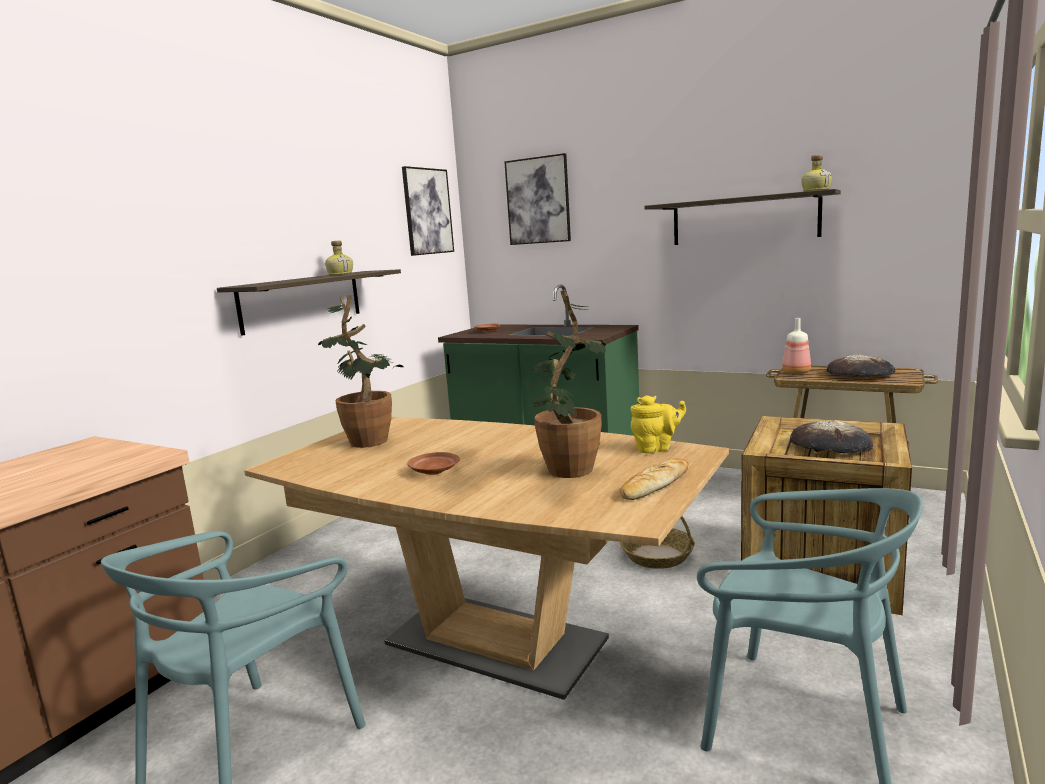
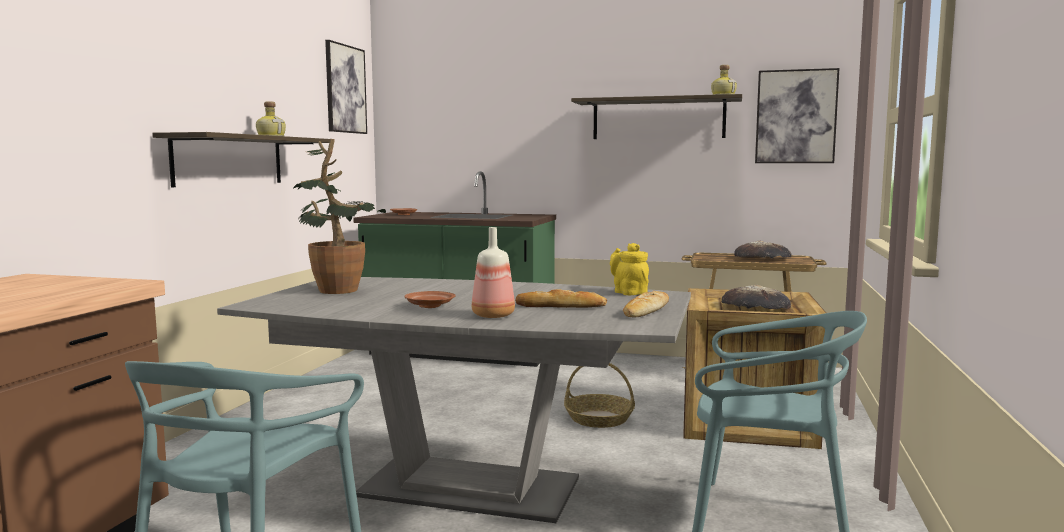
camera: 15 degrees left, 5 degrees down
(495, 642) = (469, 488): brown dining table -> grey dining table
(538, 200) = (458, 89): picture -> picture (796, 116)
(566, 474) = (561, 306): potted plant -> bread
(656, 448) = (628, 292): yellow teapot -> yellow teapot turned 90 degrees counterclockwise
(796, 372) = (708, 256): bottle -> bottle (493, 316)

